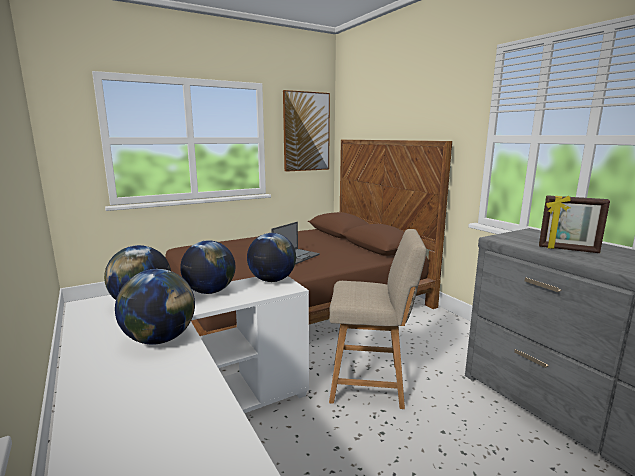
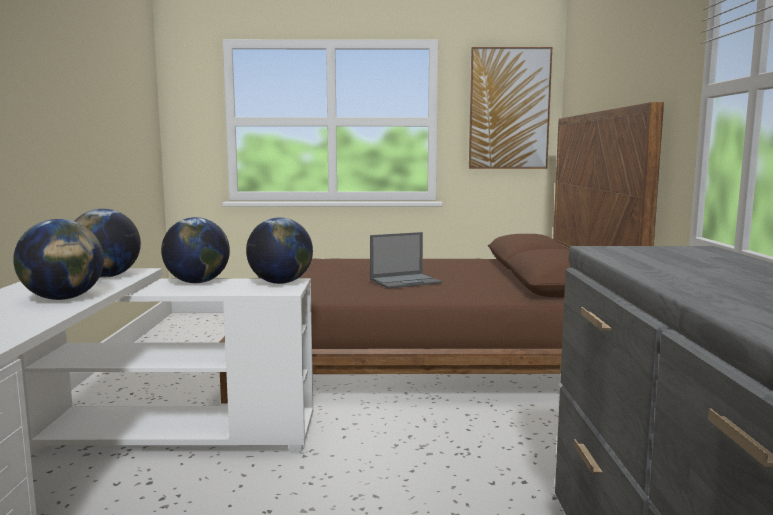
camera: 30 degrees right, 5 degrees down
(371, 383) = (400, 465): beige chair -> none
(568, 249) = (676, 267): picture frame -> none

